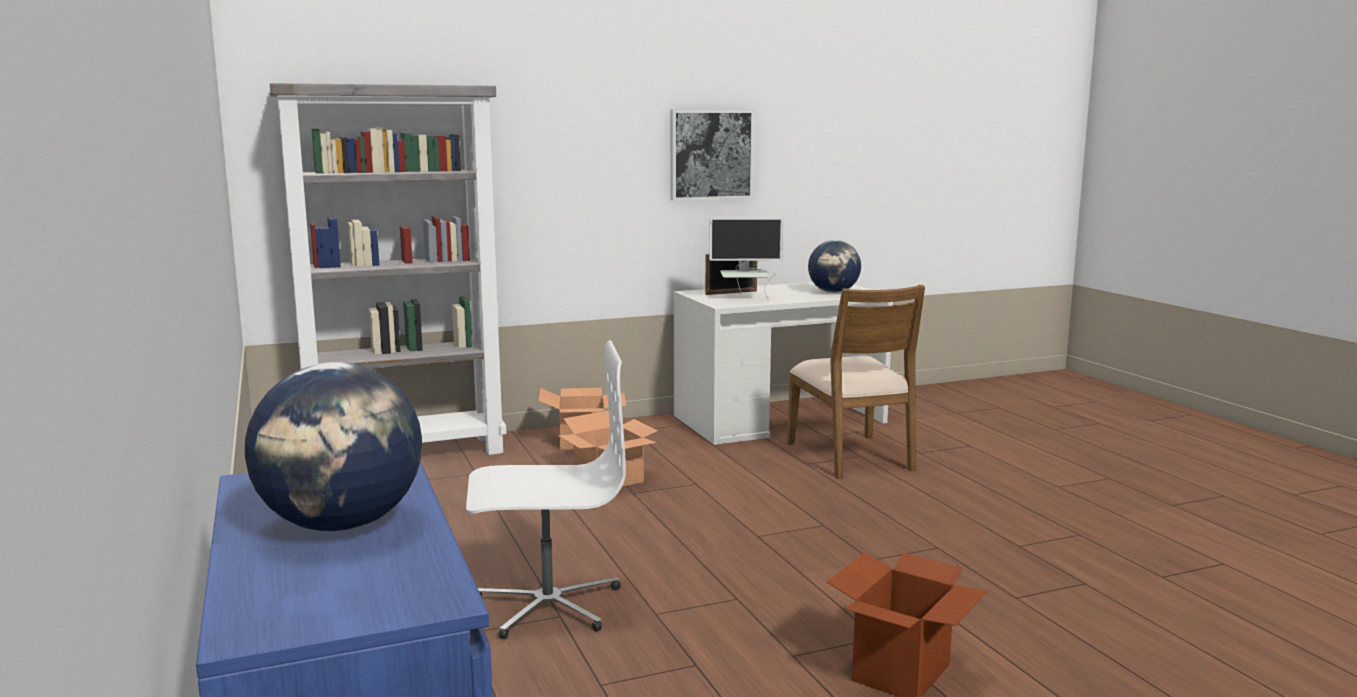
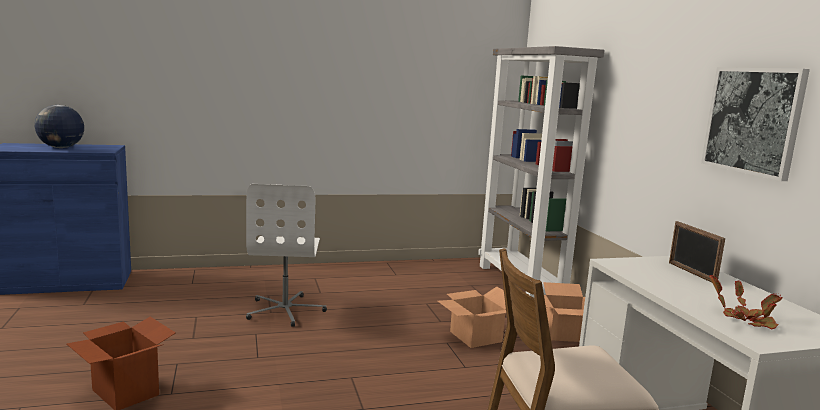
camera: 95 degrees right, 0 degrees up
(744, 299) = (653, 273): monitor -> none
(834, 292) = (746, 319): globe -> potted plant

